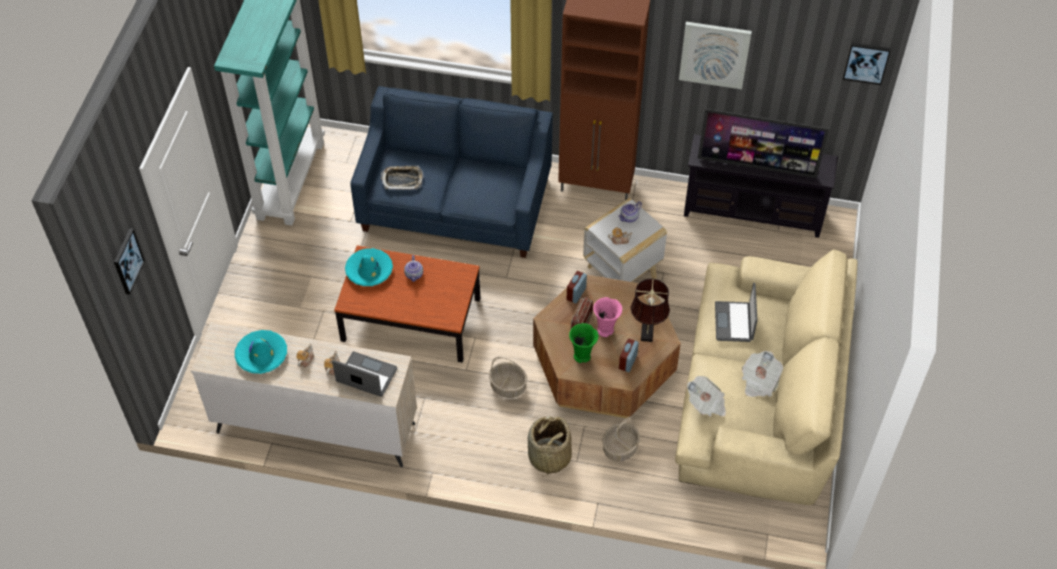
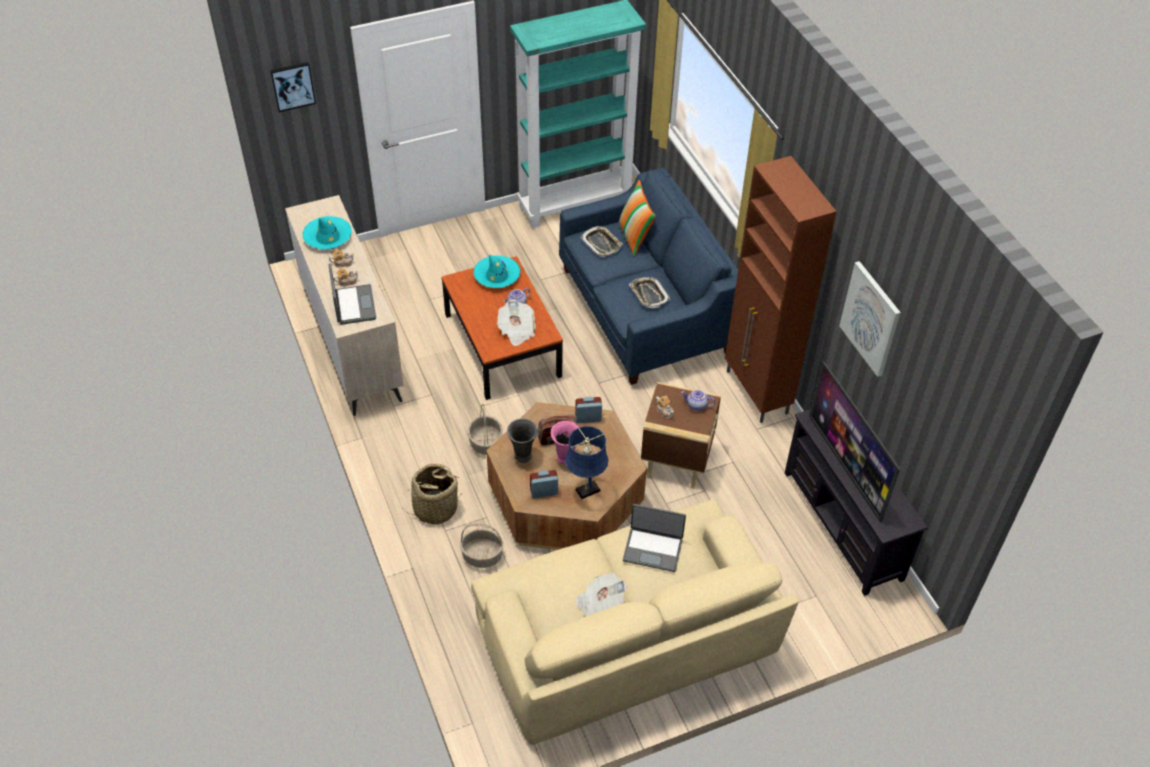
camera: 55 degrees right, 5 degrees down
(413, 155) = (635, 237): none -> pillow
(486, 182) = (648, 294): none -> tray
(582, 357) = (523, 456): green vase -> grey vase
(623, 273) = (676, 461): white side table -> brown side table
(647, 335) = (585, 491): brown table lamp -> blue table lamp
(706, 404) = (539, 572): newspaper -> newspaper (516, 330)
(734, 322) = (653, 549): laptop -> laptop turned 135 degrees counterclockwise
(866, 62) = (975, 430): picture -> none

